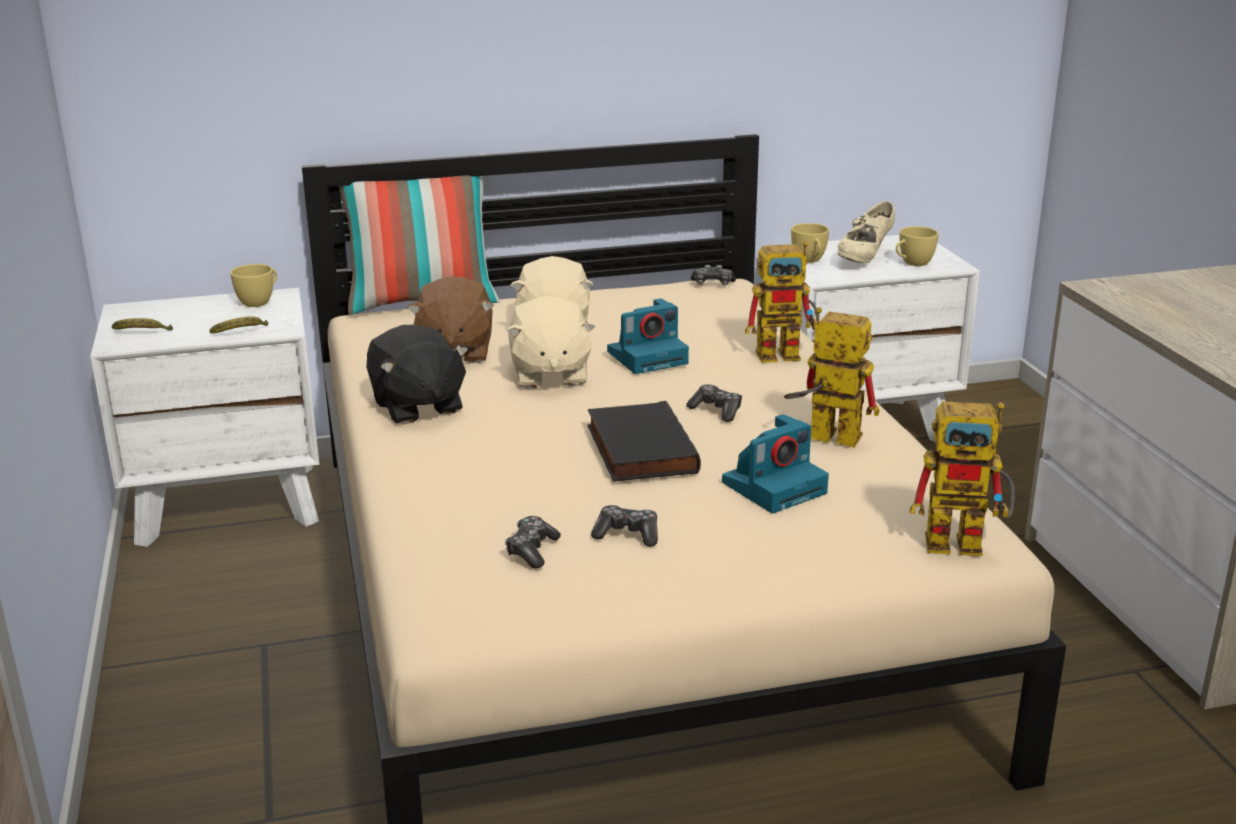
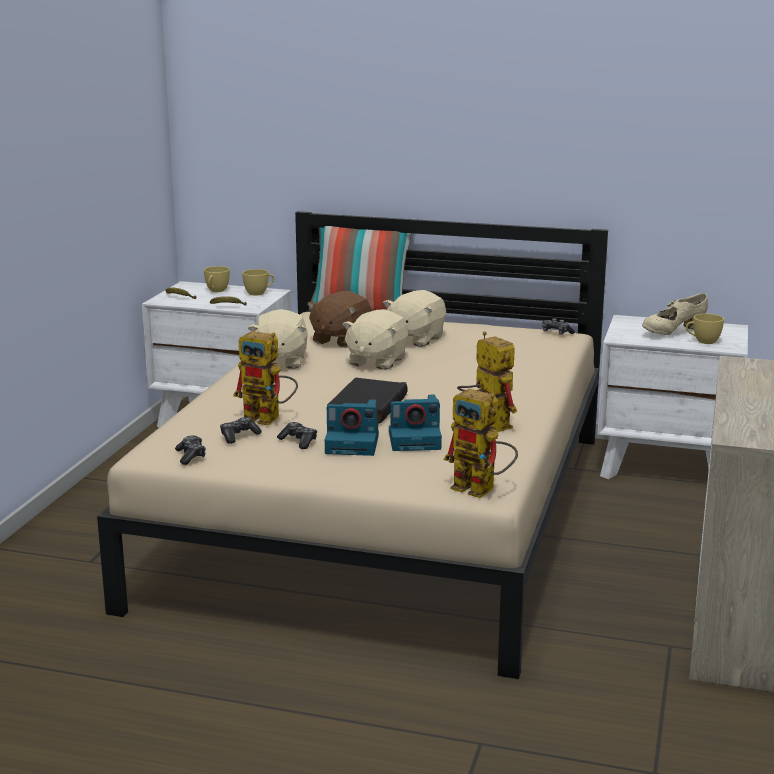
camera: 30 degrees right, 5 degrees down
(417, 407) = (279, 362): black plush toy -> beige plush toy
(648, 357) = (444, 362): camera -> camera (354, 444)
(716, 410) = (442, 397): game controller -> game controller (191, 456)
(787, 353) = (539, 378): toy robot -> toy robot (269, 419)
(810, 260) = (630, 327): yellow cup -> yellow cup (216, 291)

